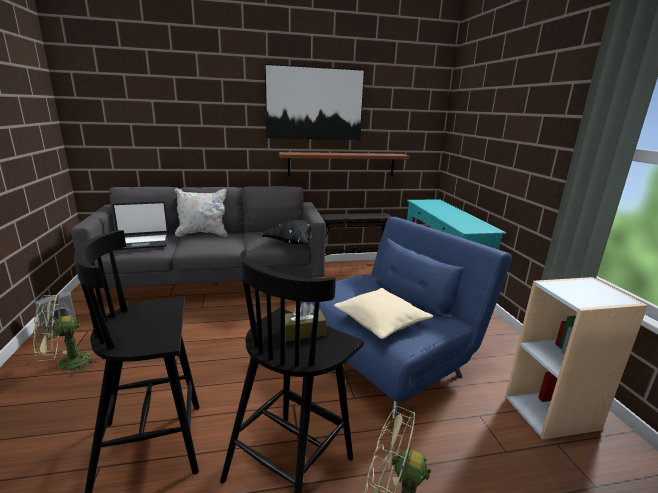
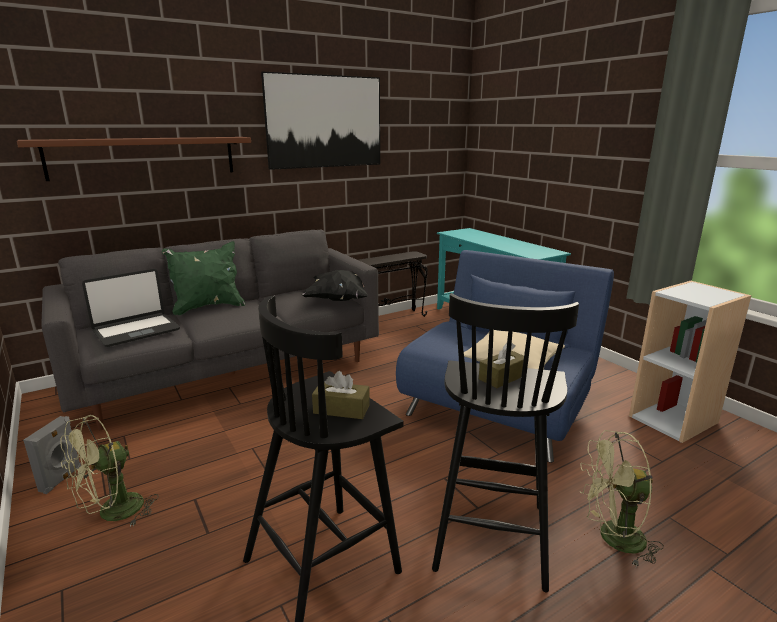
camera: 20 degrees left, 0 degrees up
(149, 329) = (341, 409): none -> brown tissue box
(202, 234) = (208, 307): white pillow -> green pillow
(342, 164) = (361, 196): brown shelf -> brown shelf (144, 157)

